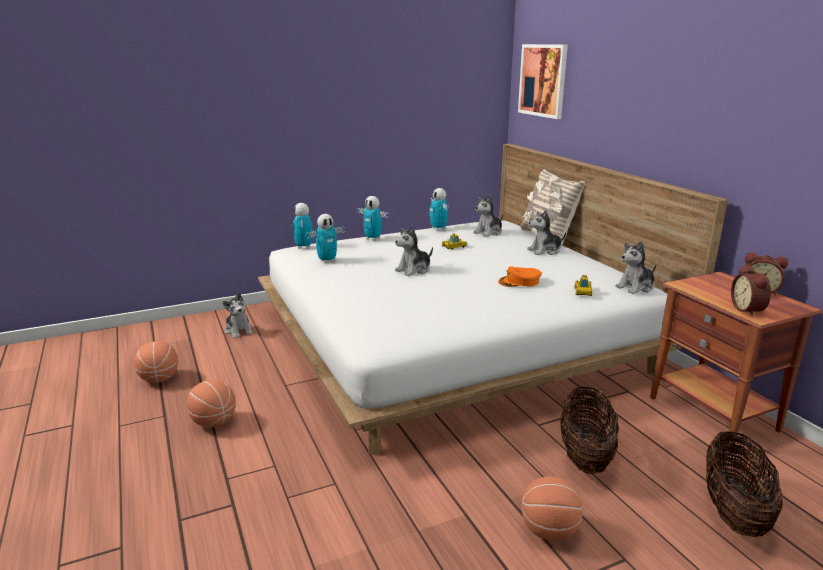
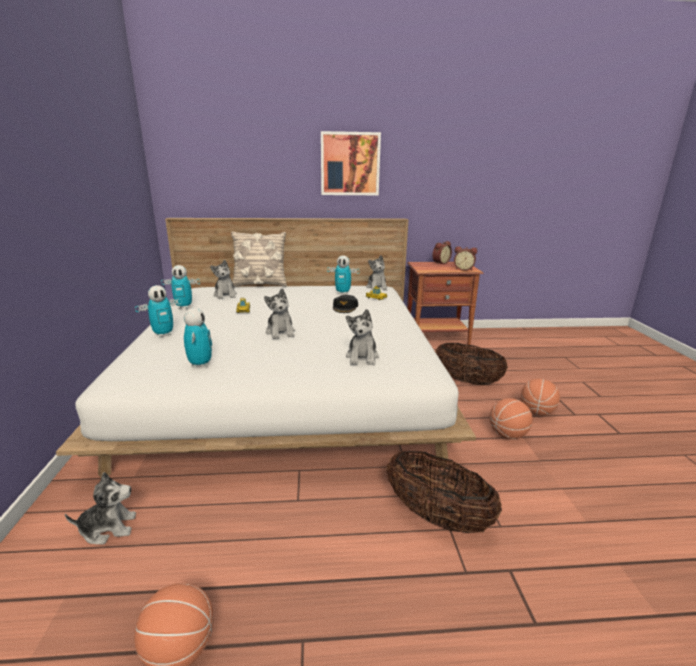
camera: 70 degrees left, 0 degrees up
(214, 422) = (347, 577): basketball -> basketball (507, 434)
(304, 247) = (127, 372): toy robot -> toy robot (343, 293)
(519, 282) = (345, 307): orange cap -> black cap
(543, 80) = (200, 154): picture -> picture (350, 164)
(545, 251) = (291, 290): plush toy -> plush toy (362, 357)
(733, 512) = (519, 361): basket -> basket (437, 517)

